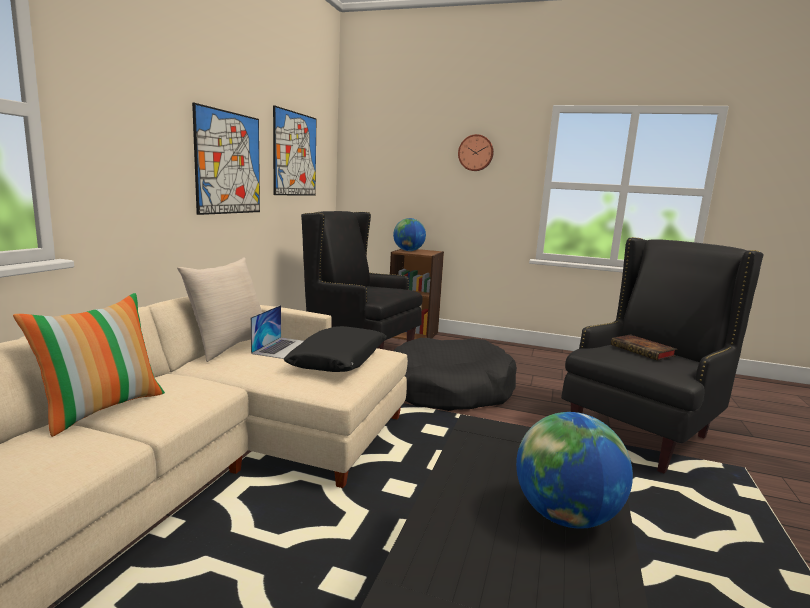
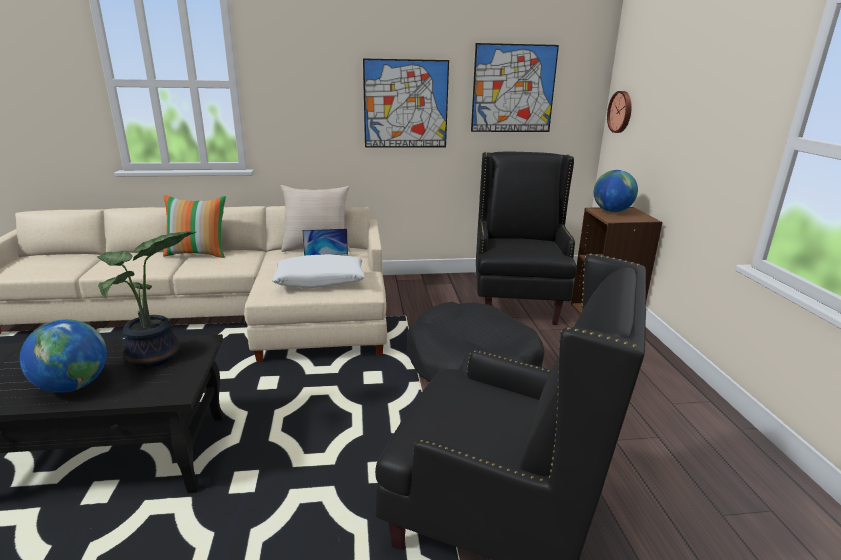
camera: 65 degrees right, 10 degrees up
(339, 360) = (320, 280): black pillow -> white pillow
(476, 153) = (718, 82): wall clock -> wall clock (621, 112)
(504, 455) = (155, 357): none -> potted plant
(644, 351) = (484, 412): book -> none

